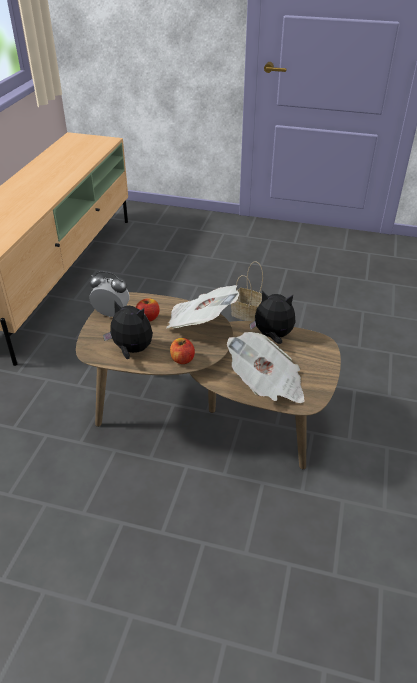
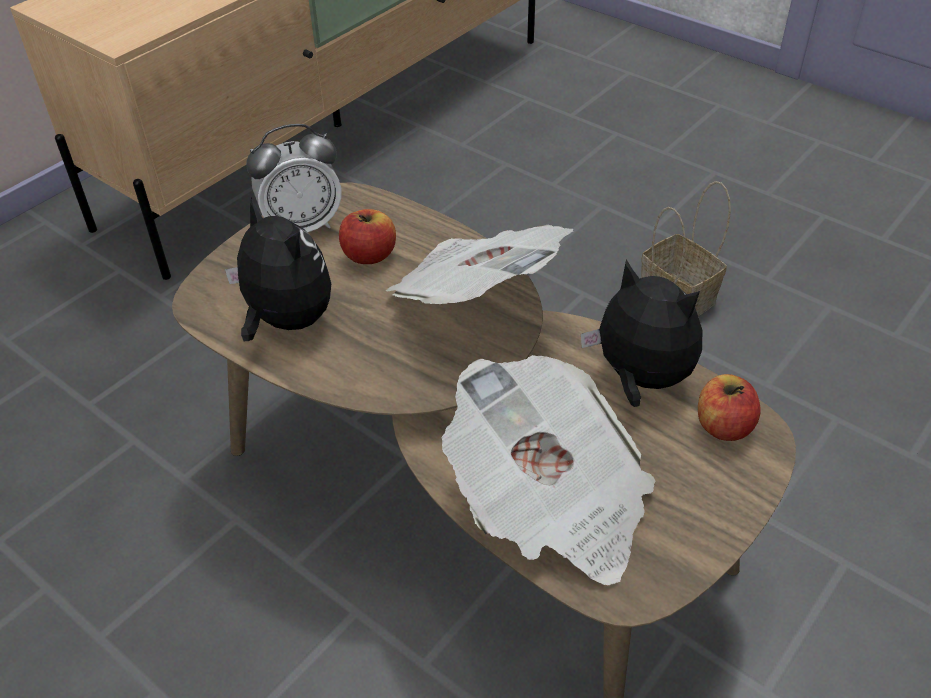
camera: 25 degrees right, 5 degrees up
(111, 314) = (302, 225): alarm clock -> alarm clock turned 120 degrees clockwise
(182, 359) = (378, 376): apple -> apple (723, 426)

